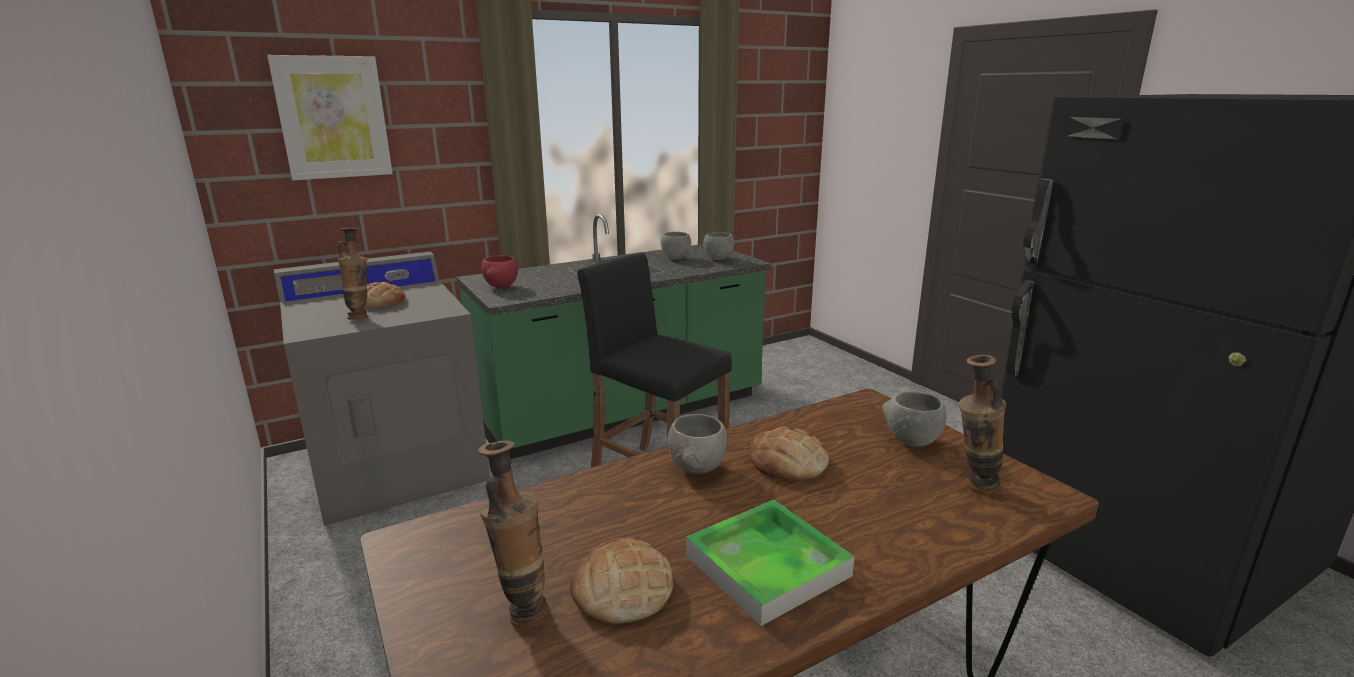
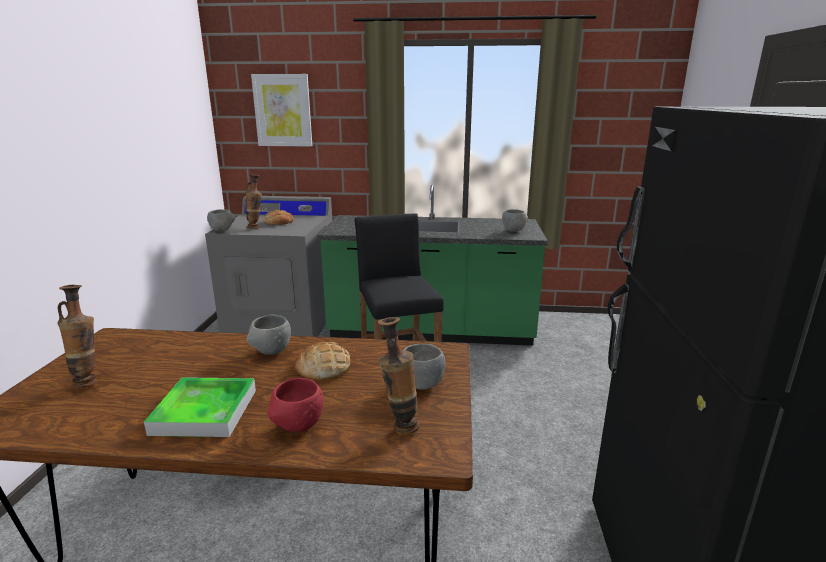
camera: 35 degrees right, 0 degrees up
(501, 287) = (346, 224): red bowl -> red bowl (298, 427)
(622, 589) = (133, 391): bread -> none
(676, 258) = (485, 225): grey bowl -> grey bowl (222, 231)

